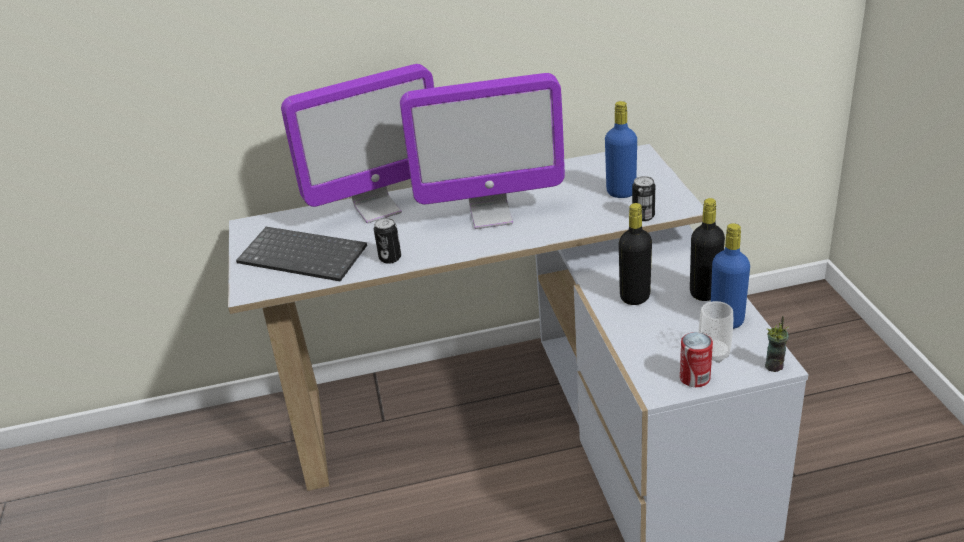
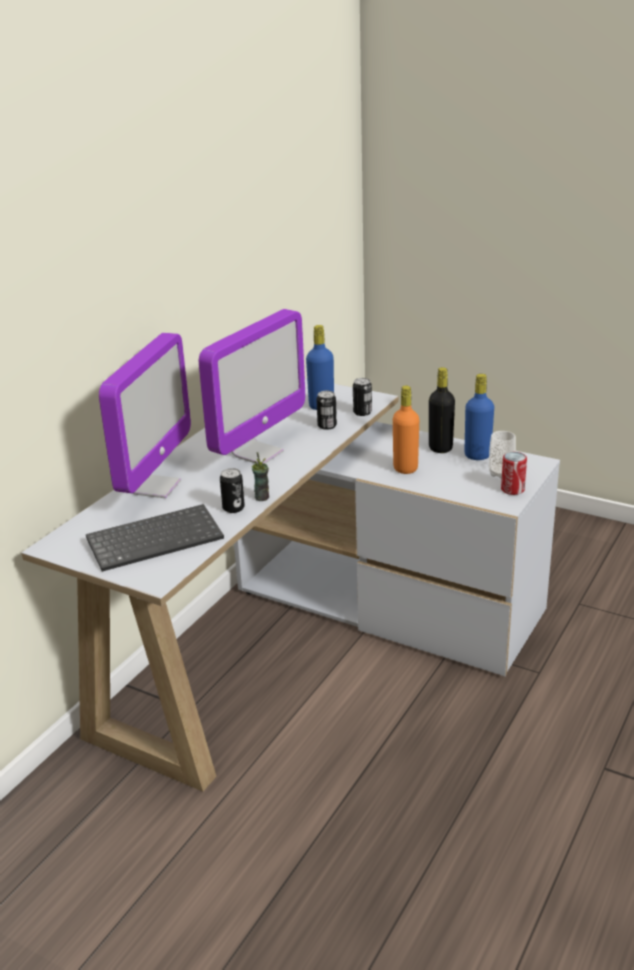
camera: 50 degrees left, 5 degrees down
(589, 215) = (327, 426): none -> can
(635, 297) = (405, 468): black bottle -> orange bottle
(774, 366) = (539, 464): cup -> cup (262, 497)

